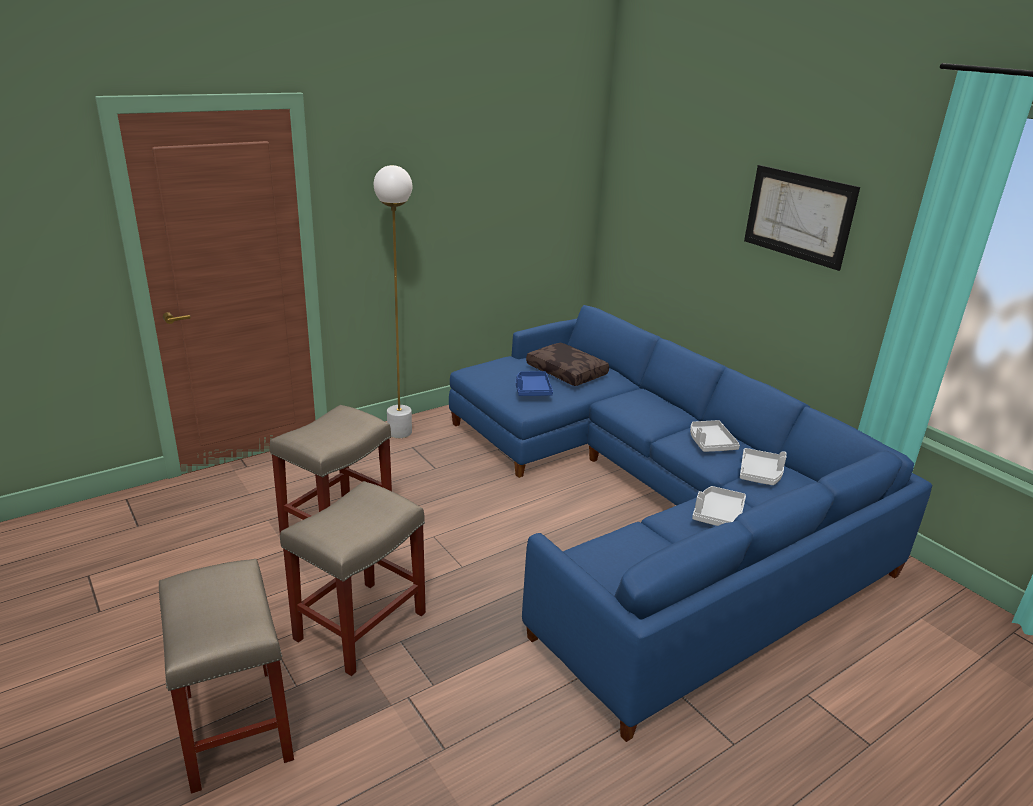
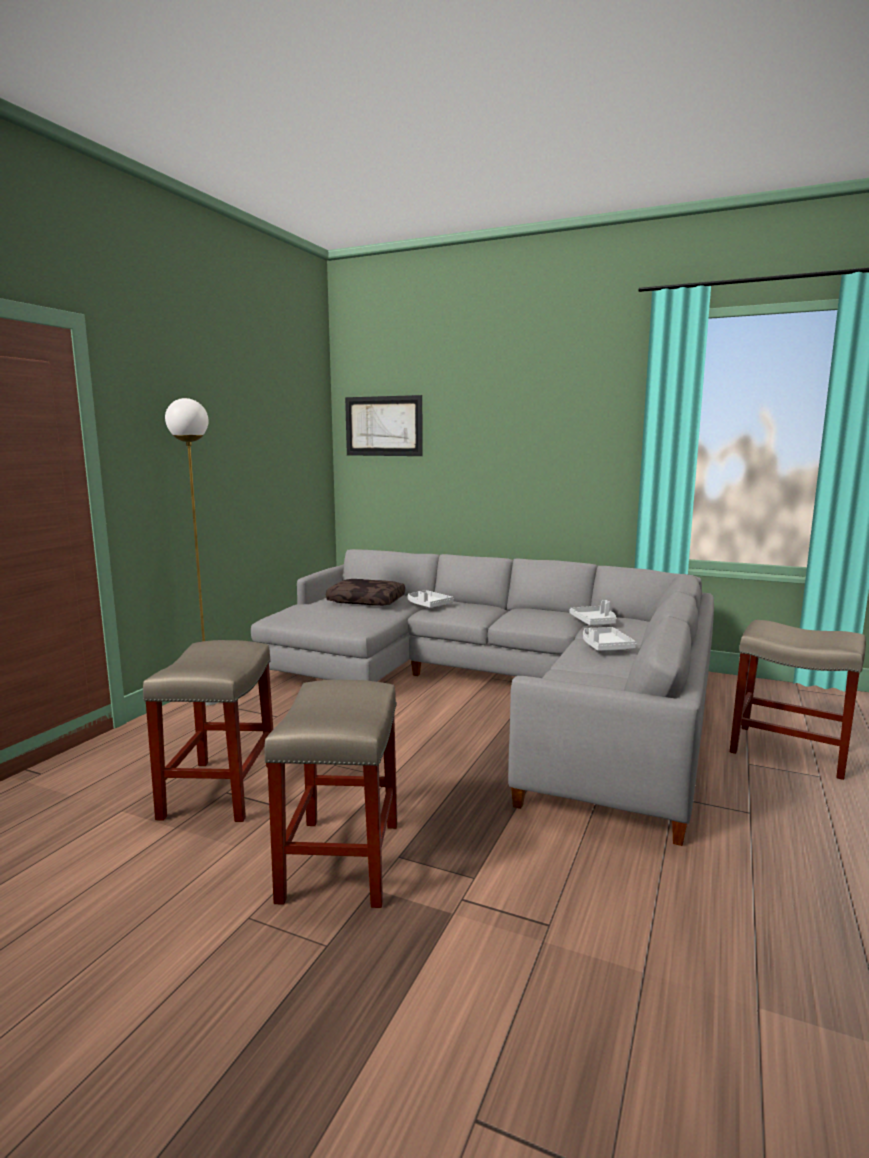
camera: 30 degrees left, 15 degrees down
(236, 728) = (295, 1025): beige stool -> beige stool (791, 751)
(532, 390) = (352, 615): blue tray -> none
(649, 506) = (497, 691): blue sofa -> grey sofa
(710, 443) = (536, 615): grey tray -> grey tray (428, 605)
(798, 216) = (538, 427): picture -> picture (383, 426)

